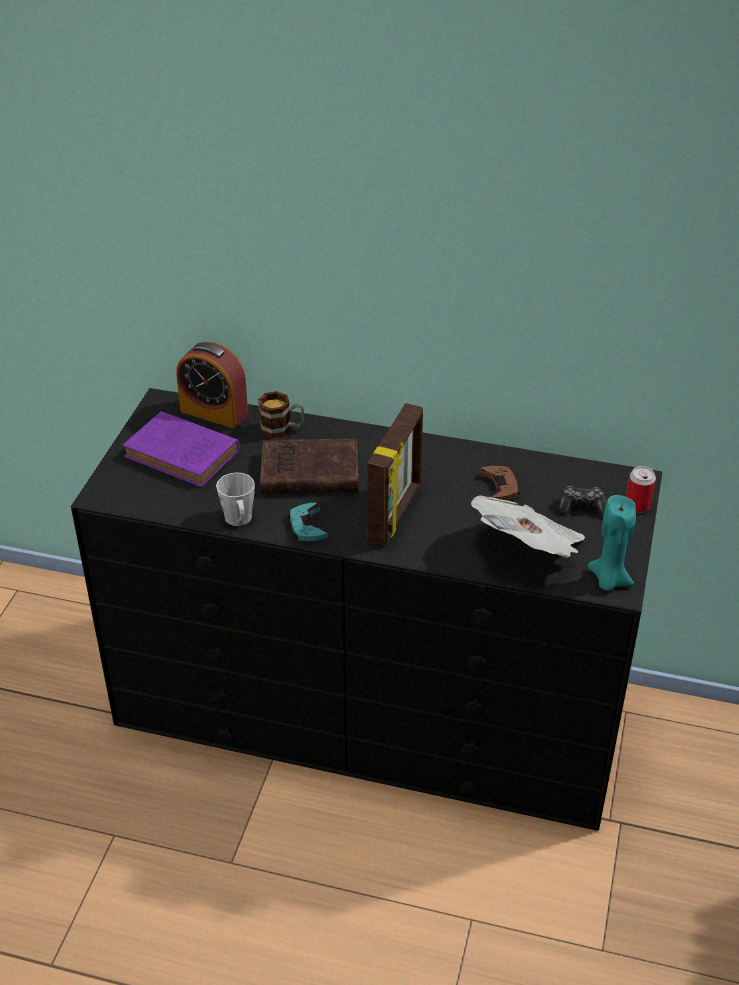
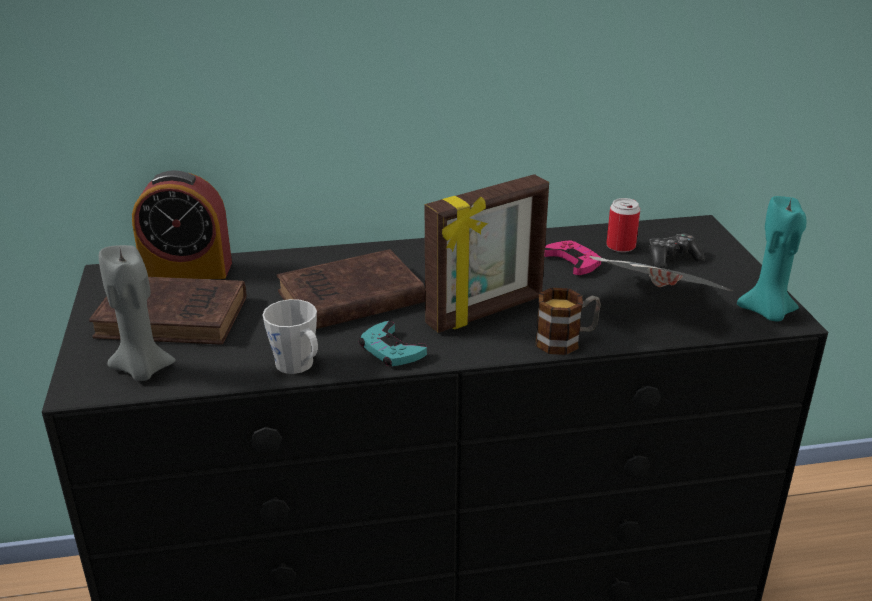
camera: 25 degrees left, 10 degrees down
(142, 493) = (142, 370): none -> grey candle
(184, 455) = (176, 318): purple book -> brown book
(282, 429) = (284, 267): mug -> mug (566, 340)
(396, 514) = (486, 312): picture frame -> picture frame turned 60 degrees clockwise
(500, 486) = (573, 261): brown game controller -> pink game controller
(637, 505) = (721, 244): can -> can (620, 246)

